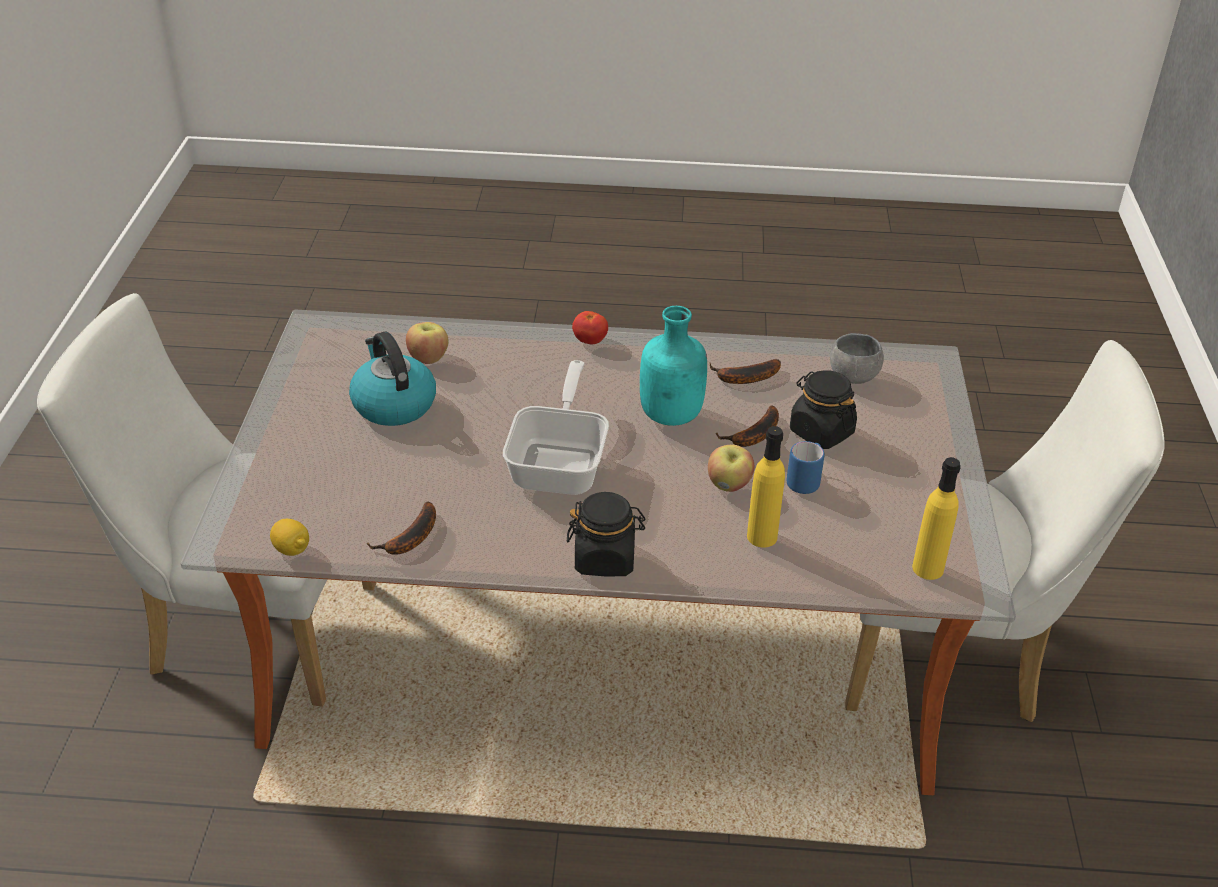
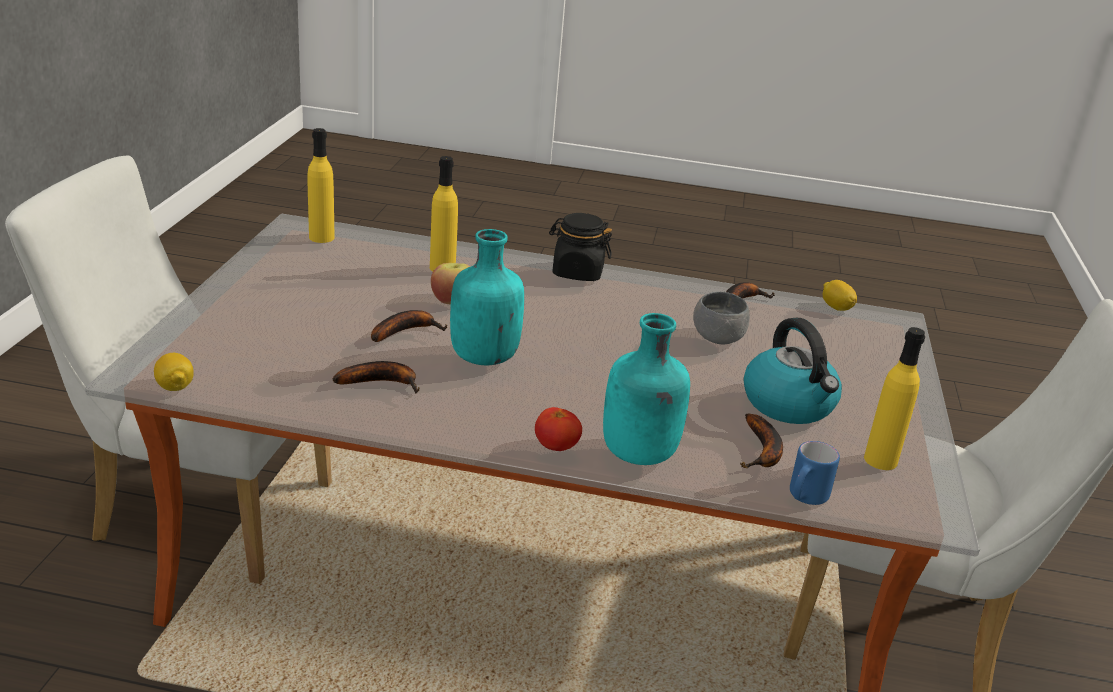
camera: 175 degrees left, 10 degrees down
(333, 362) = (880, 460): none -> yellow bottle
(428, 358) = (763, 451): apple -> banana
(527, 343) = (638, 455): none -> turquoise bottle
(561, 463) = (607, 334): frying pan -> none
(805, 481) = (379, 294): blue mug -> blue mug (805, 498)
(821, 432) = (334, 325): black jar -> none
(853, 376) = (251, 369): grey bowl -> grey bowl (717, 338)
(894, 352) = (175, 387): none -> lemon

